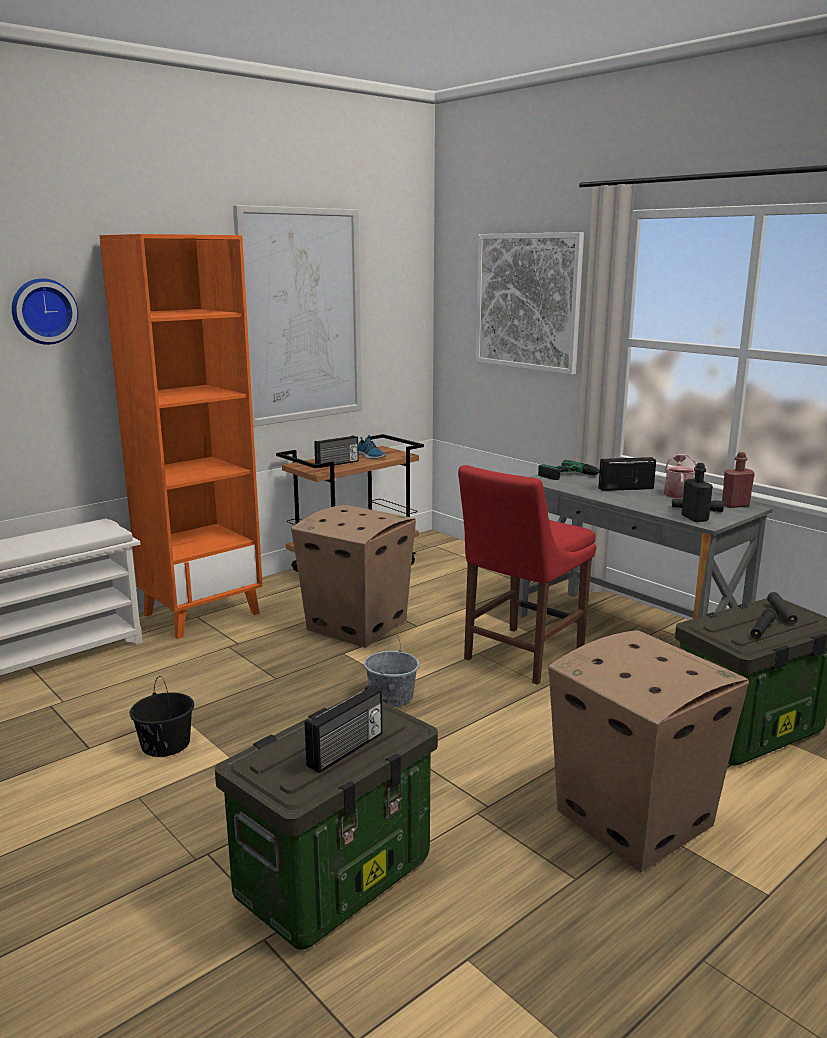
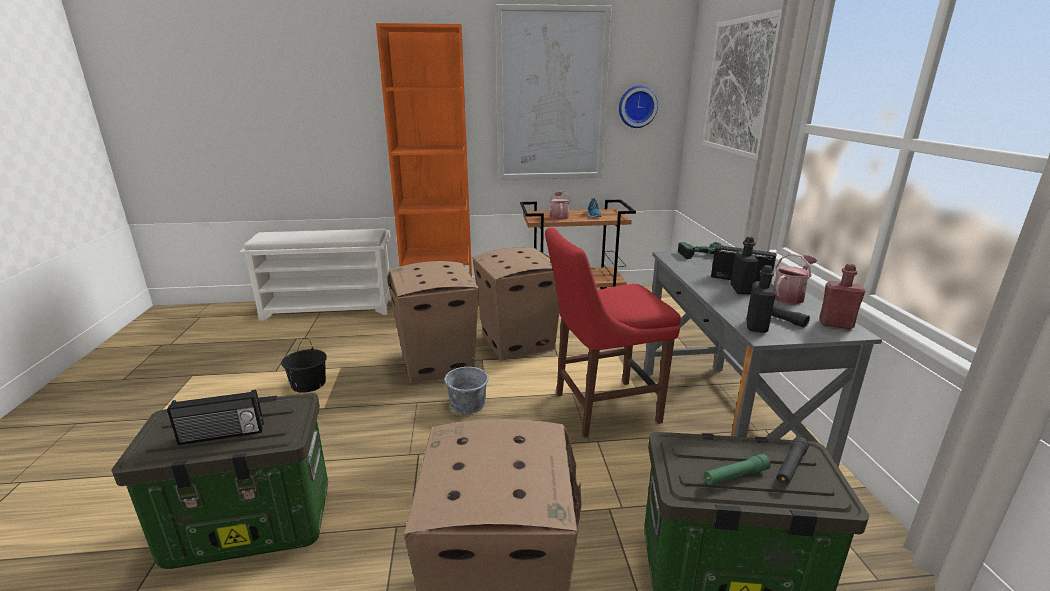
camera: 35 degrees right, 5 degrees up
(43, 311) = (348, 83): wall clock -> wall clock (637, 106)
(298, 672) = (437, 363): none -> cardboard box
(337, 464) = (559, 216): radio -> watering can
(640, 495) = (741, 290): none -> black bottle
(762, 629) = (735, 476): black flashlight -> green flashlight

